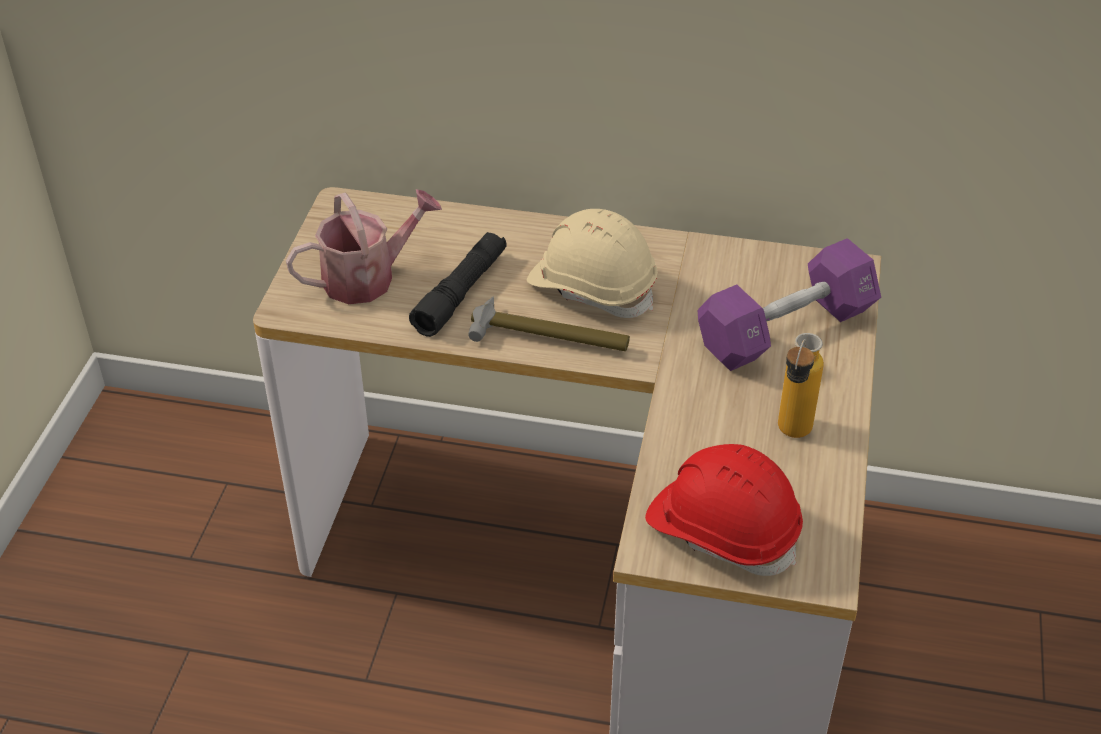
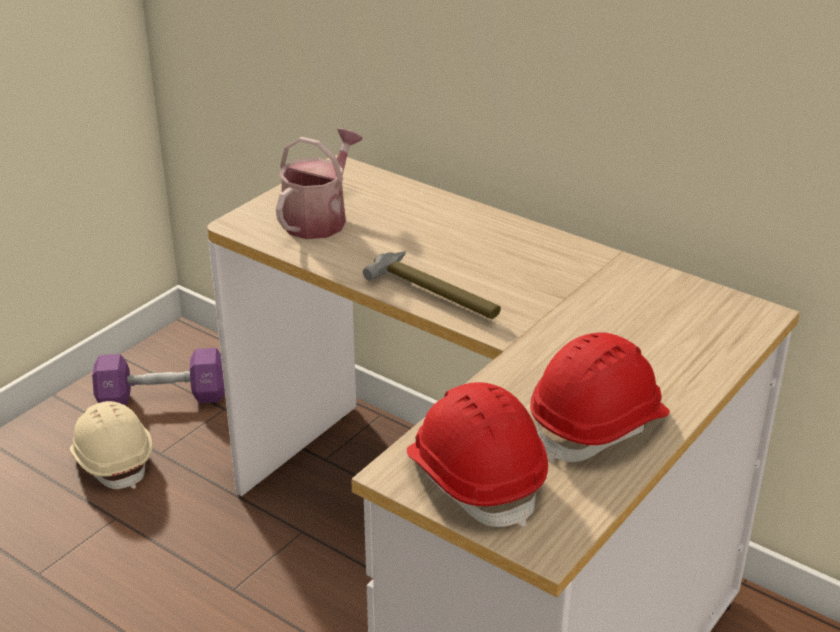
camera: 25 degrees right, 10 degrees down
(368, 277) = (319, 219): watering can -> watering can turned 60 degrees counterclockwise
(461, 293) = (386, 246): black flashlight -> none
(592, 287) = (501, 269): beige hard hat -> beige hard hat (113, 460)
(786, 329) = (659, 343): purple dumbbell -> purple dumbbell (162, 397)
(790, 437) = (599, 425): bottle -> red hard hat

